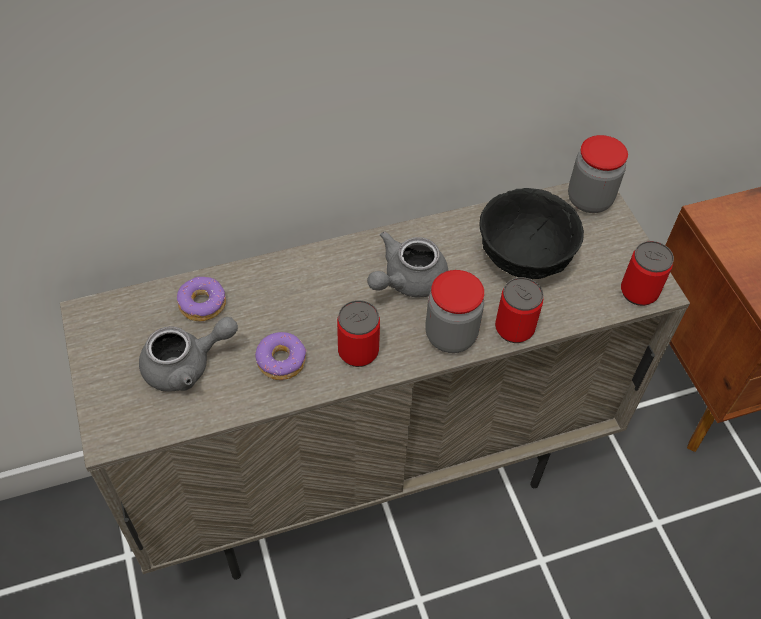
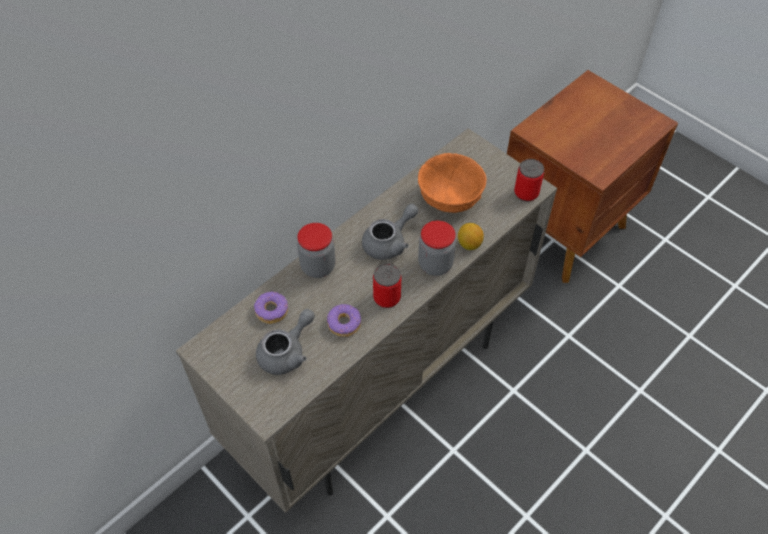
camera: 25 degrees left, 0 degrees up
(407, 281) = (389, 242): grey teapot -> grey teapot turned 150 degrees counterclockwise
(514, 328) = (469, 244): can -> lemon
(523, 256) = (449, 198): black bowl -> orange bowl
(589, 200) = (467, 148): jar -> jar (318, 266)

